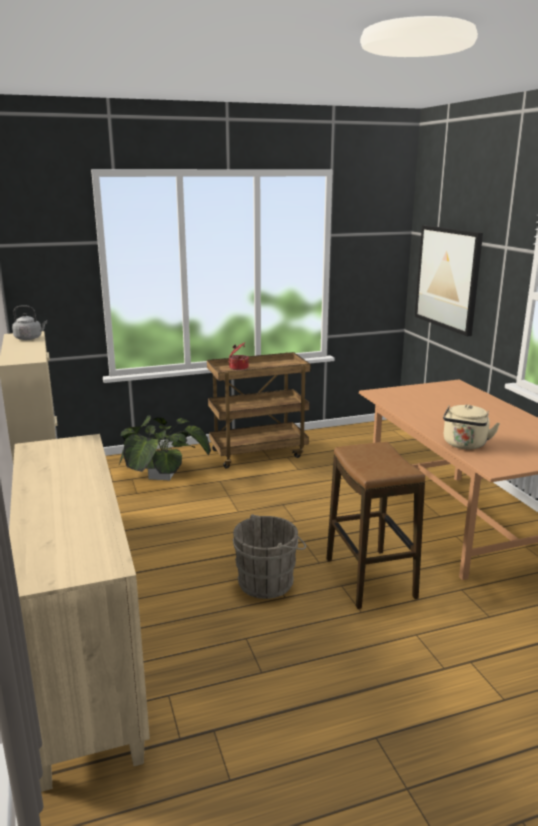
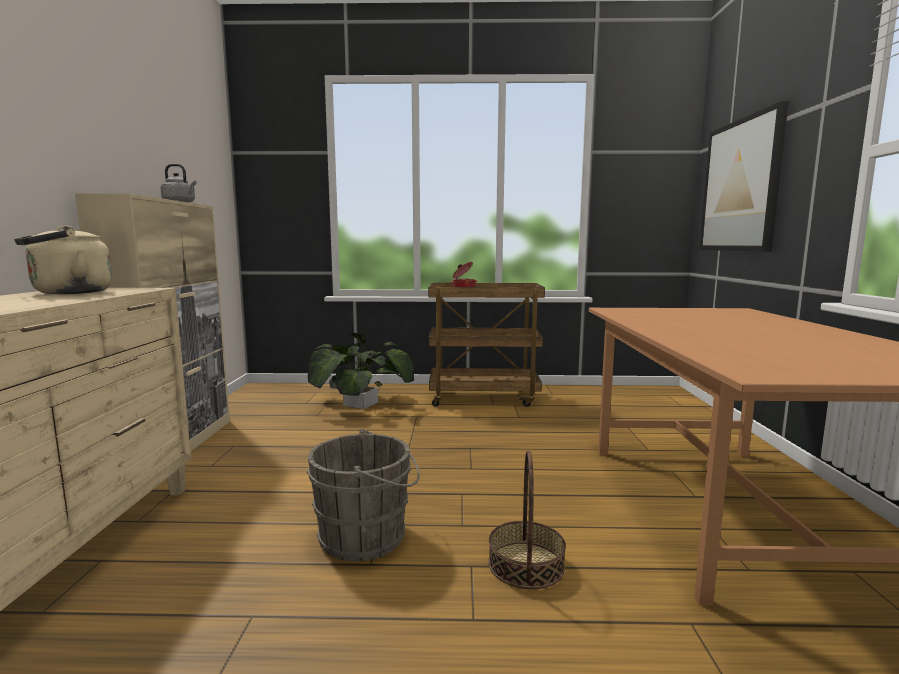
camera: 20 degrees right, 10 degrees down
(369, 578) = (525, 564): stool -> basket
(464, 445) = (713, 349): beige kettle -> beige kettle (68, 293)

